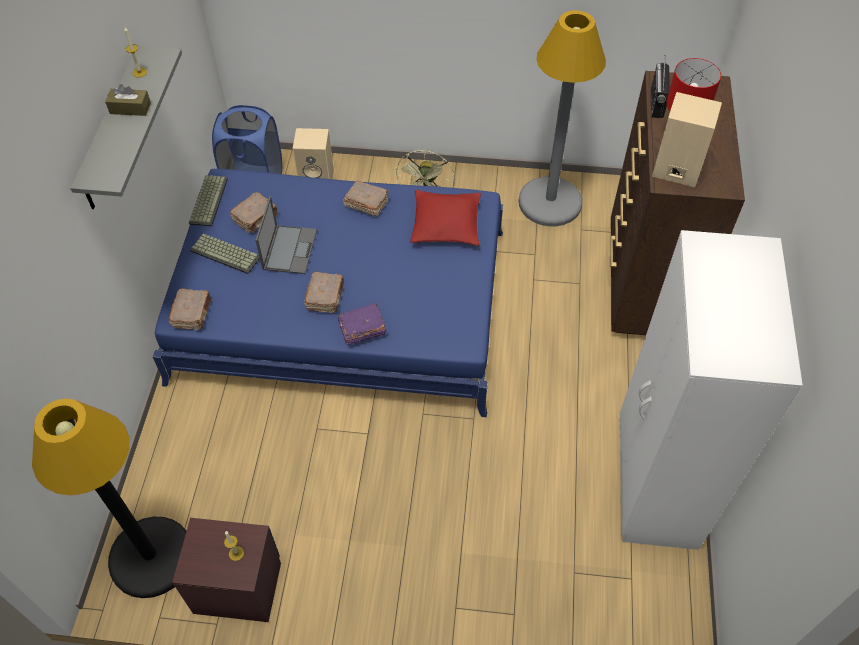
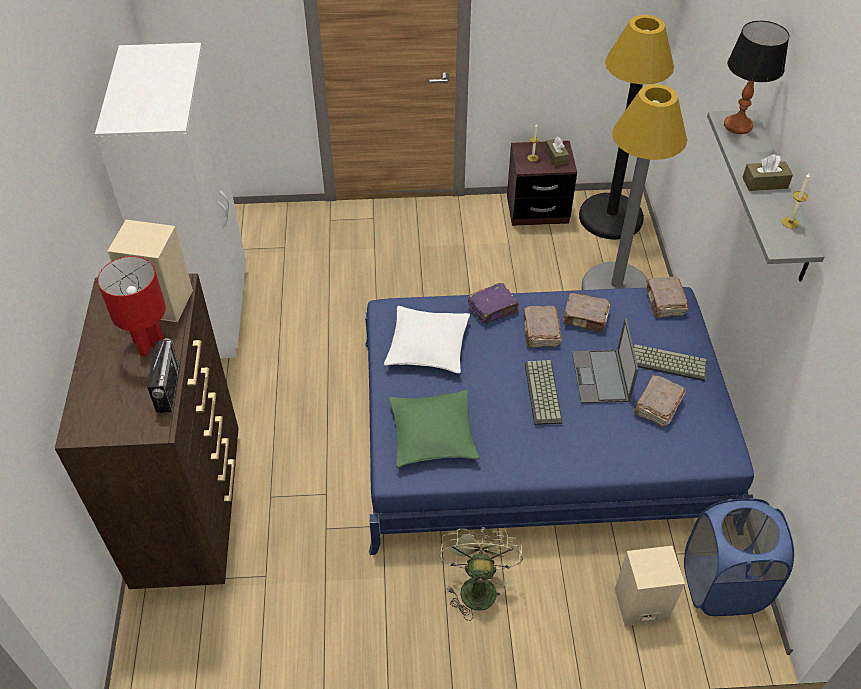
camera: 170 degrees right, 5 degrees down
(105, 170) = (737, 125): none -> table lamp
(204, 550) = (556, 157): none -> brown tissue box
(207, 200) = (726, 421): keyboard -> keyboard (544, 393)
(366, 203) = (536, 450): brown book -> brown book (586, 318)
(434, 300) = (427, 346): none -> white pillow
(446, 224) = (433, 435): red pillow -> green pillow
(550, 202) = (307, 615): grey floor lamp -> grey floor lamp (615, 289)

